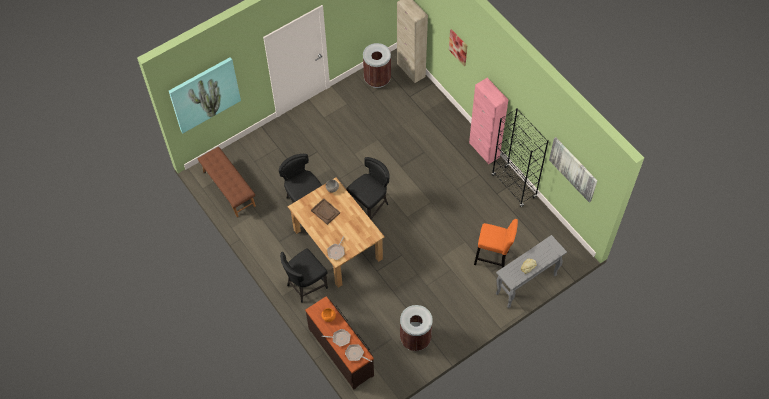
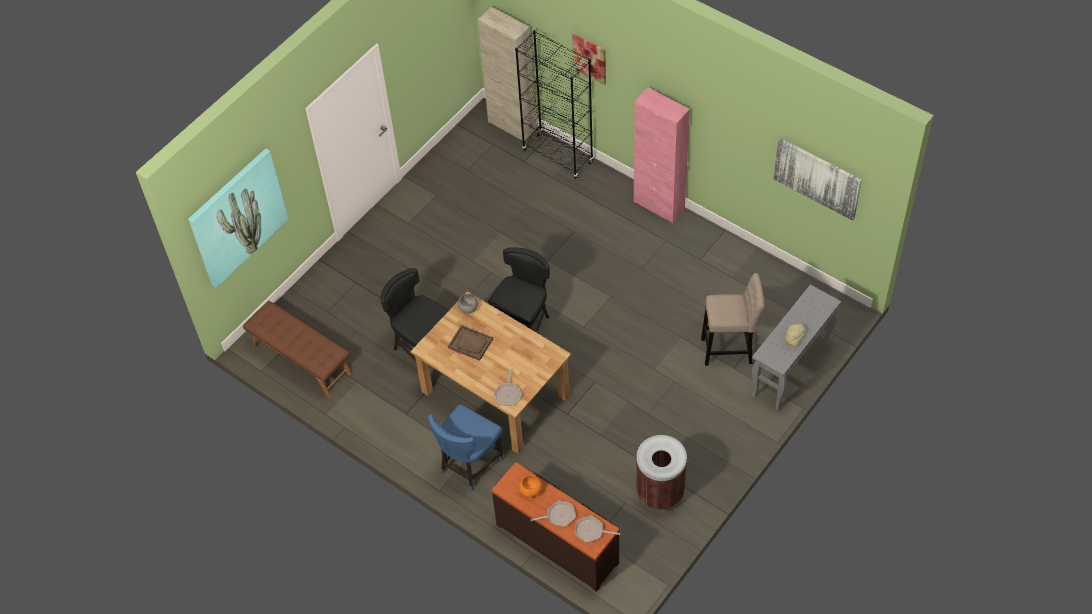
camera: 15 degrees left, 5 degrees down
(305, 286) = (469, 465): black chair -> blue chair
(377, 79) = (467, 150): brown trash can -> none
(493, 259) = (730, 350): orange stool -> beige stool
(514, 186) = (720, 243): black bookcase -> black bookcase (558, 156)

